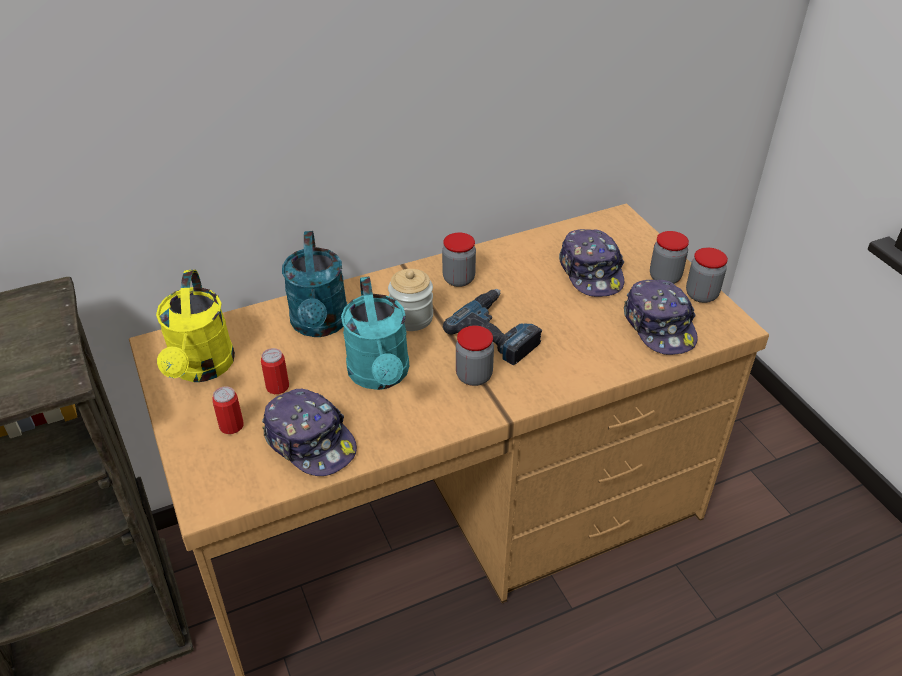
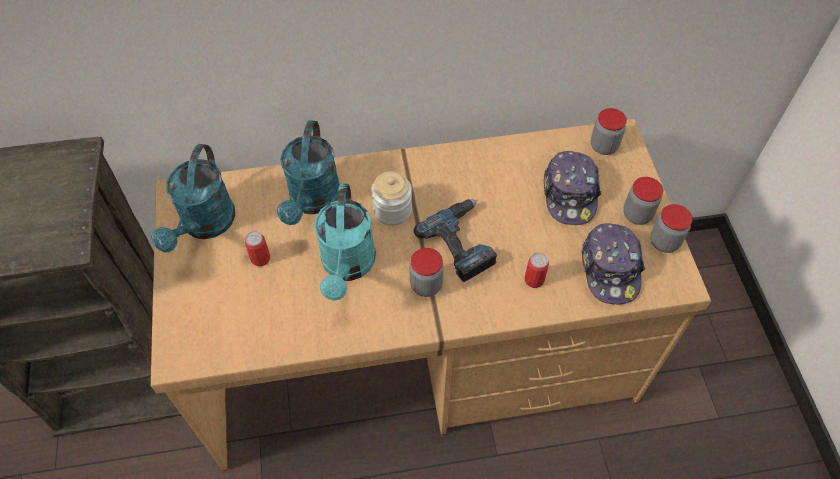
camera: 15 degrees right, 15 degrees up
(202, 369) = (205, 226): yellow watering can -> turquoise watering can
(231, 426) = (213, 289): can -> can (534, 279)
(310, 441) = (271, 320): cap -> none
(458, 279) = (447, 176): jar -> jar (603, 146)

